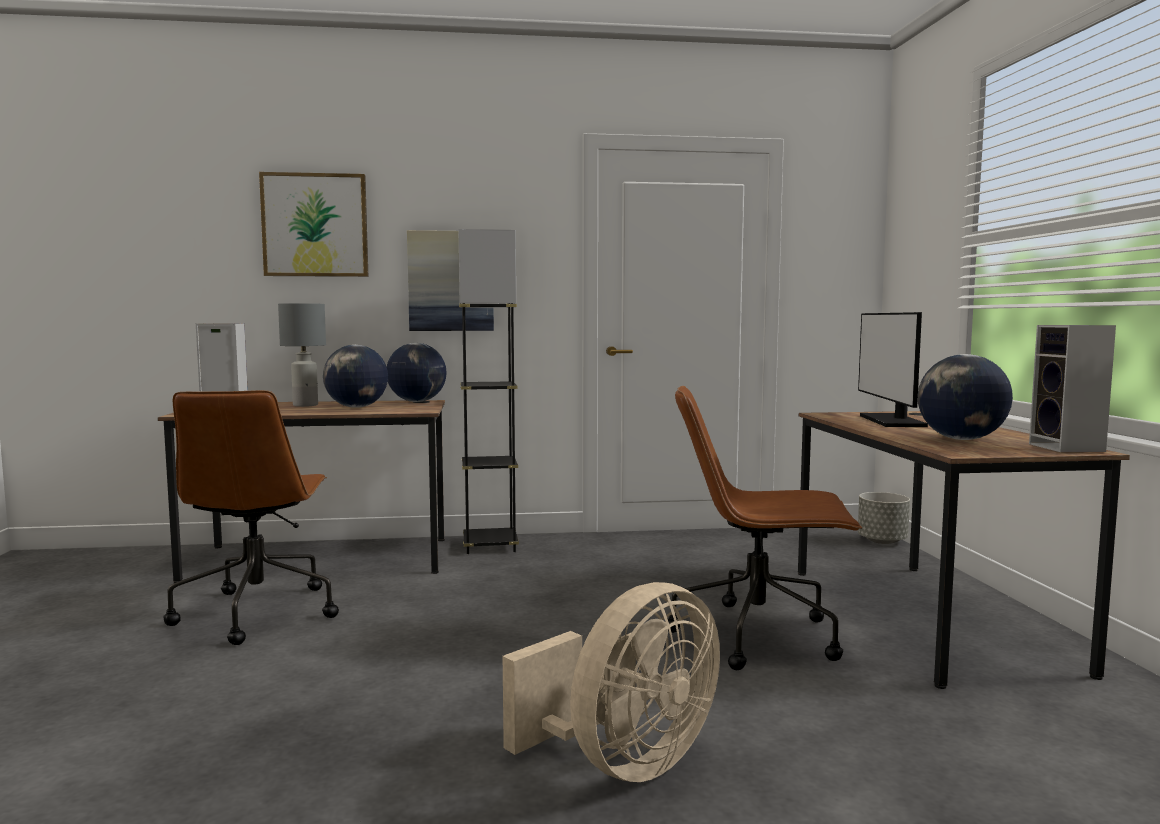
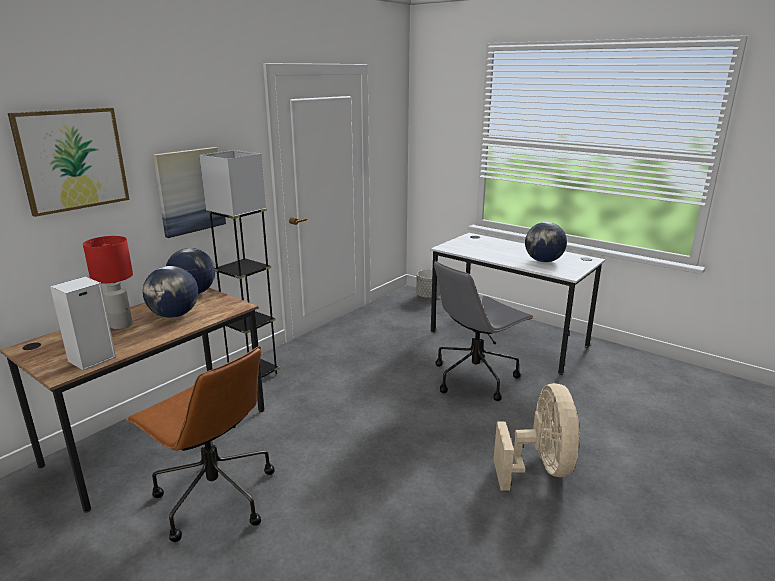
camera: 45 degrees left, 15 degrees up
(305, 405) = (120, 325): grey table lamp -> red table lamp
(759, 635) = (475, 377): brown office chair -> grey office chair
(892, 421) = (485, 248): monitor -> none
(924, 617) = (507, 339): brown desk -> white desk
(1069, 448) = (585, 259): speaker -> none

